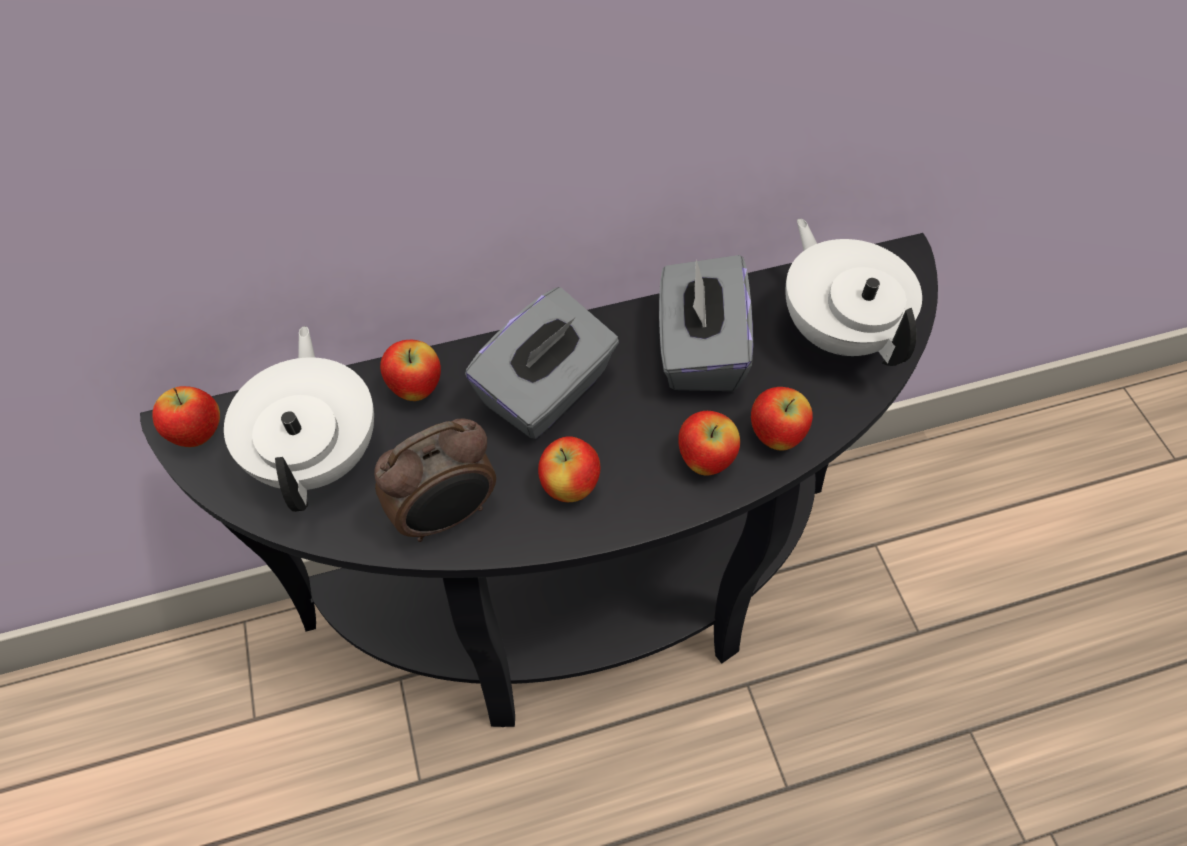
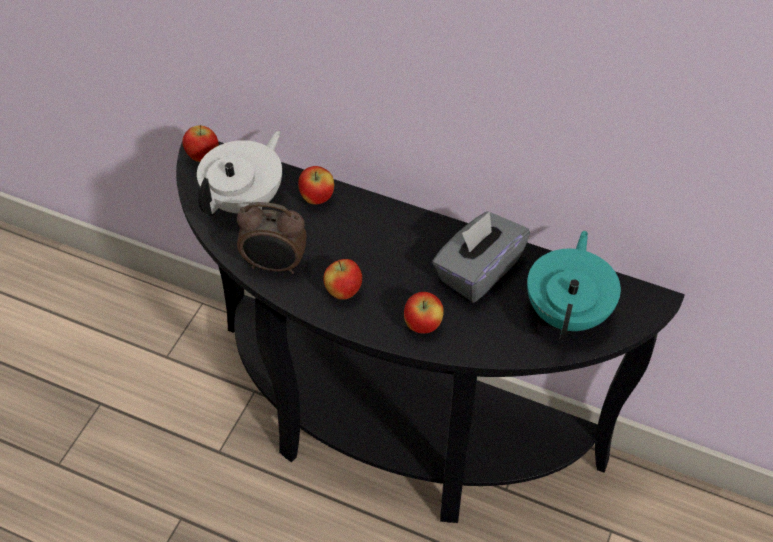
camera: 40 degrees right, 5 degrees down
(547, 391) = (378, 240): grey tissue box -> none
(775, 435) = (472, 339): apple -> none
(838, 330) = (568, 311): white teapot -> turquoise teapot

